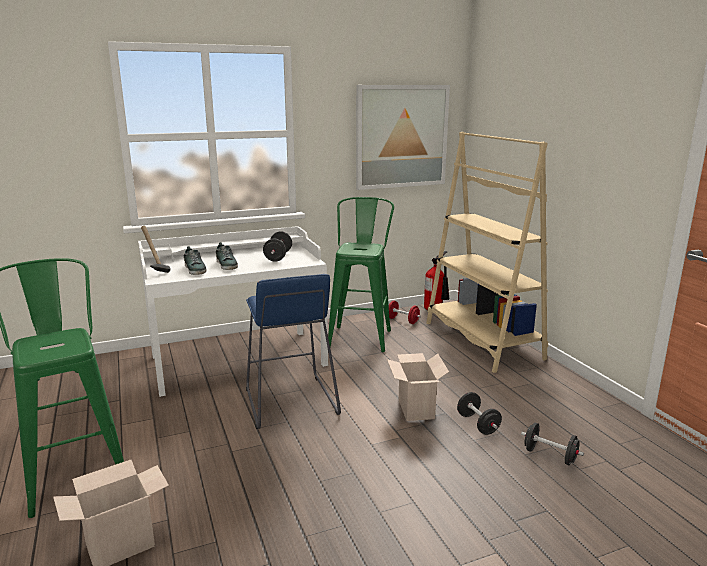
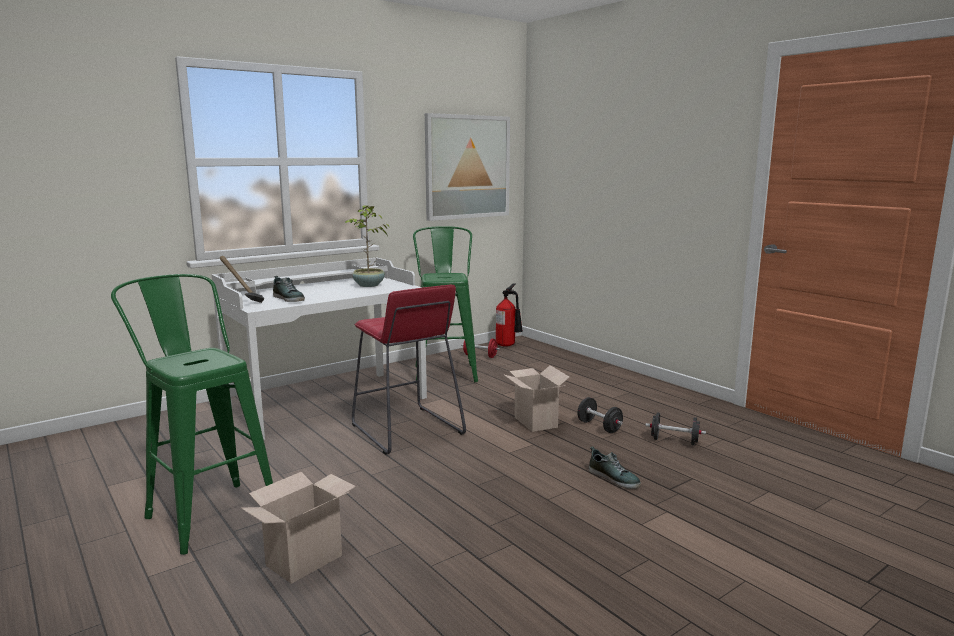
camera: 15 degrees left, 5 degrees down
(227, 265) = (320, 294): shoe -> shoe (614, 478)
(278, 257) = (368, 285): black dumbbell -> potted plant
(290, 402) = (406, 430): blue stool -> red stool
(482, 340) = (567, 365): beige bookcase -> none

